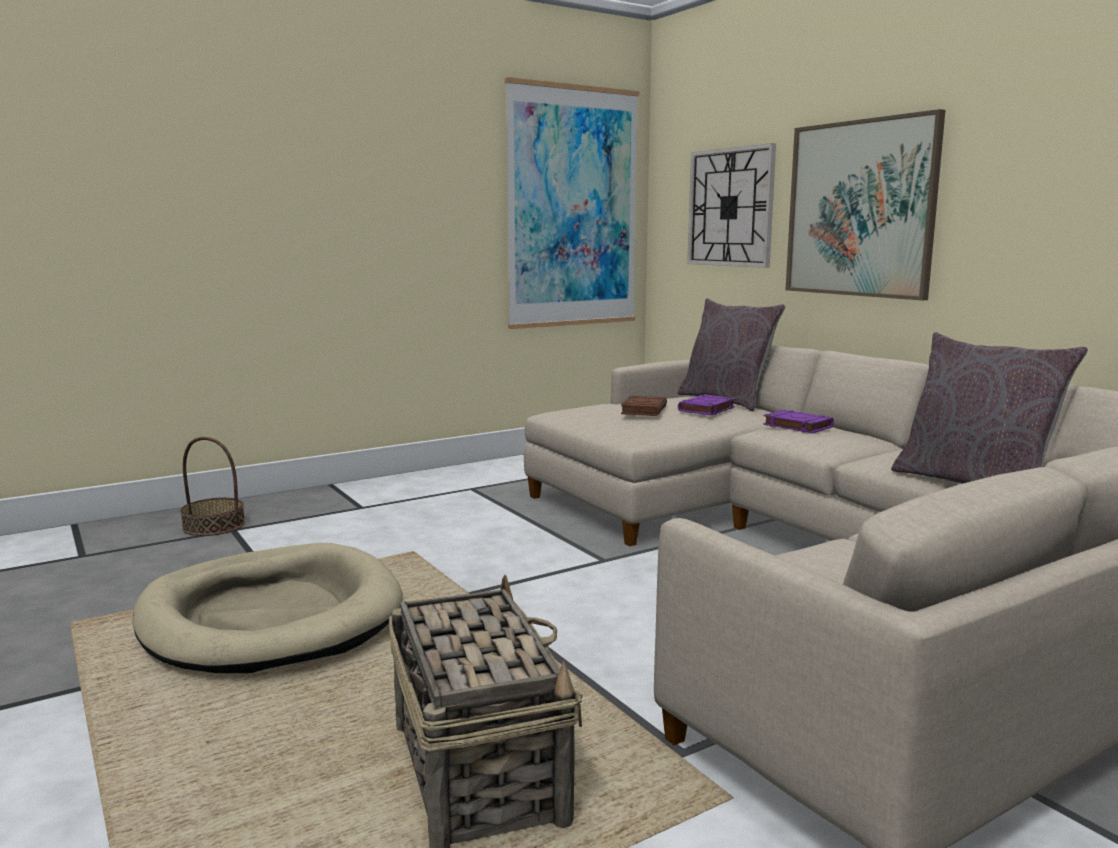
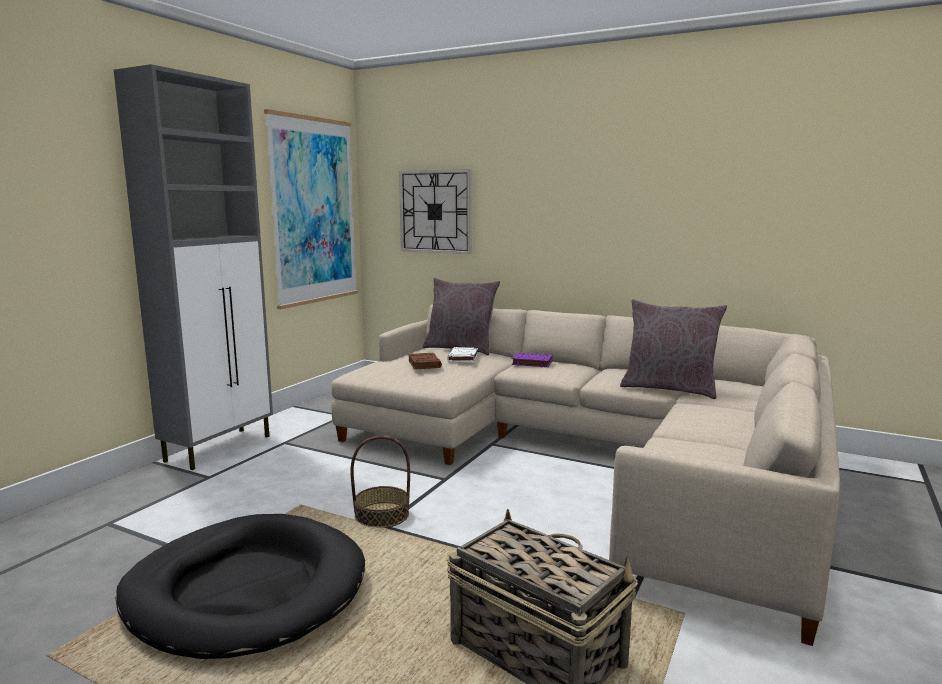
camera: 30 degrees left, 0 degrees up
(213, 526) = (83, 524): basket -> basket (381, 515)
(271, 617) = (246, 590): beige dog bed -> black dog bed
(403, 482) = (220, 448): none -> grey cabinet
(706, 409) = (463, 358): purple book -> white book
(860, 209) = (540, 216): picture -> none

